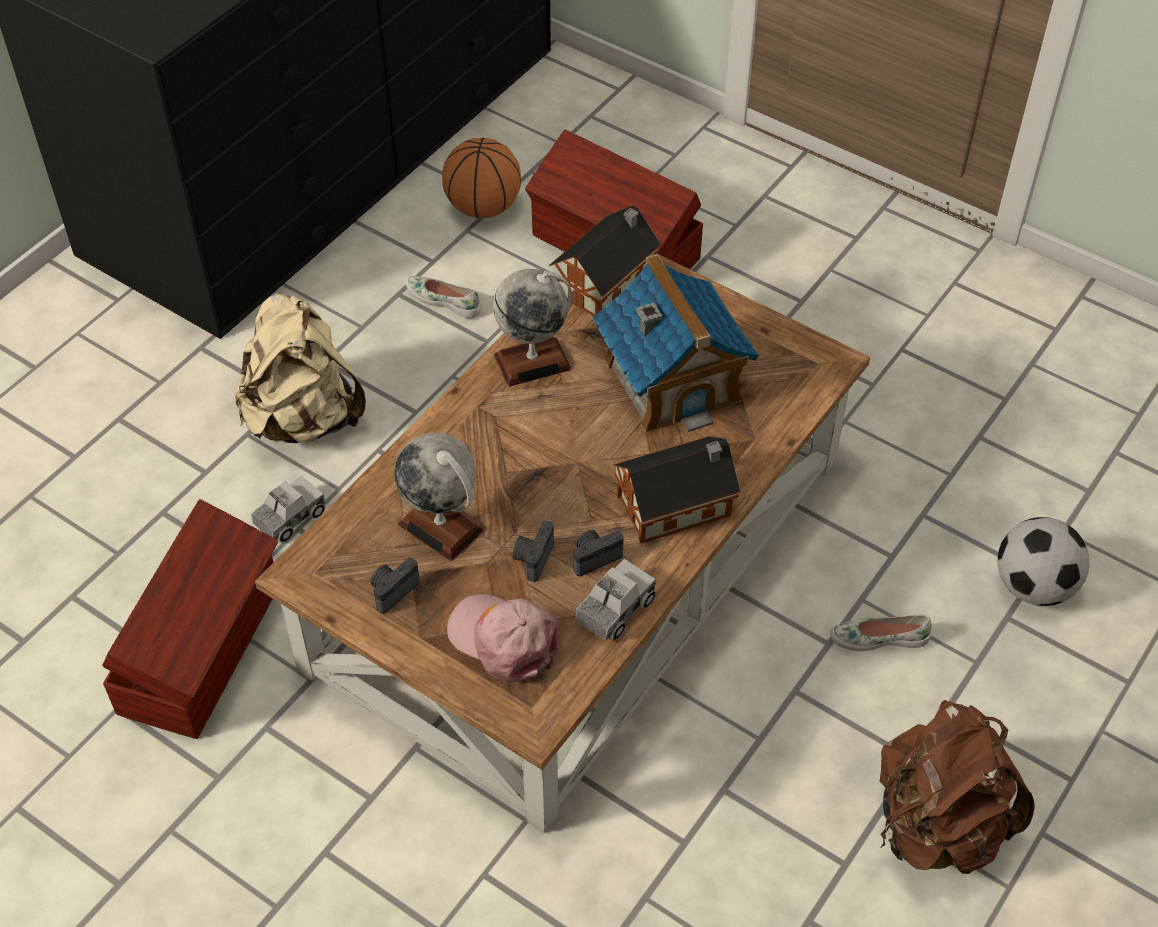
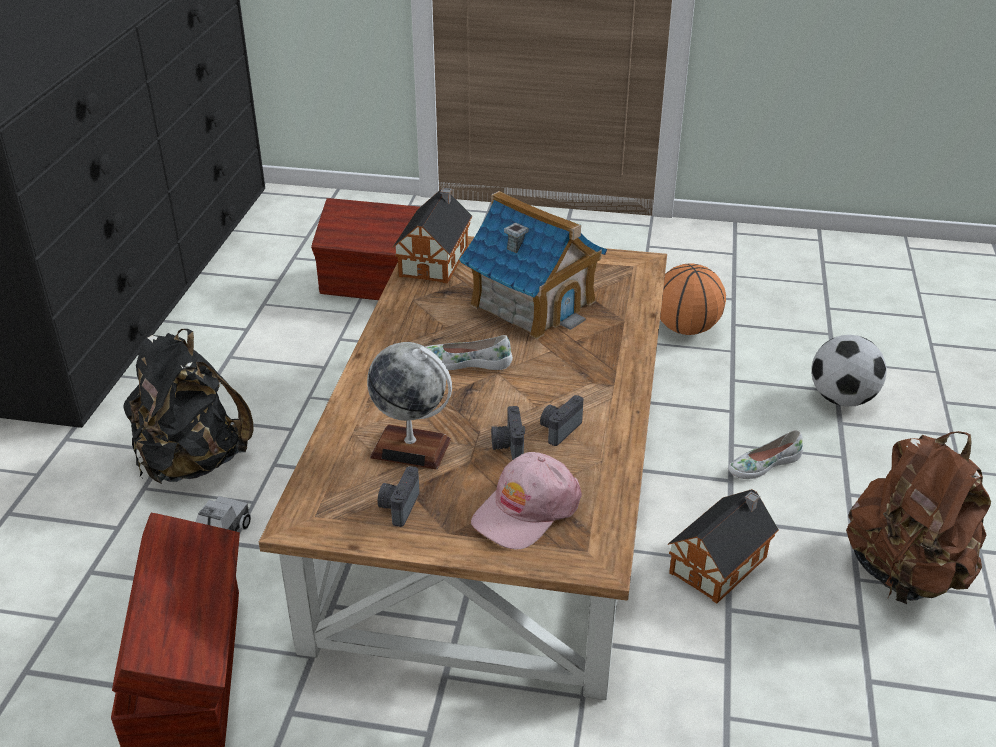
camera: 25 degrees left, 15 degrees down
(303, 418) = (192, 461): beige backpack -> black backpack
(444, 300) = (272, 350): white shoe -> white shoe (465, 362)
(483, 207) = (268, 287): basketball -> basketball (686, 329)
(504, 640) = (526, 510): pink cap -> pink cap turned 60 degrees counterclockwise
(532, 362) = (411, 320): globe -> none
(615, 609) = (604, 459): toy truck -> none
(678, 504) = (599, 376): toy house -> toy house (721, 563)

